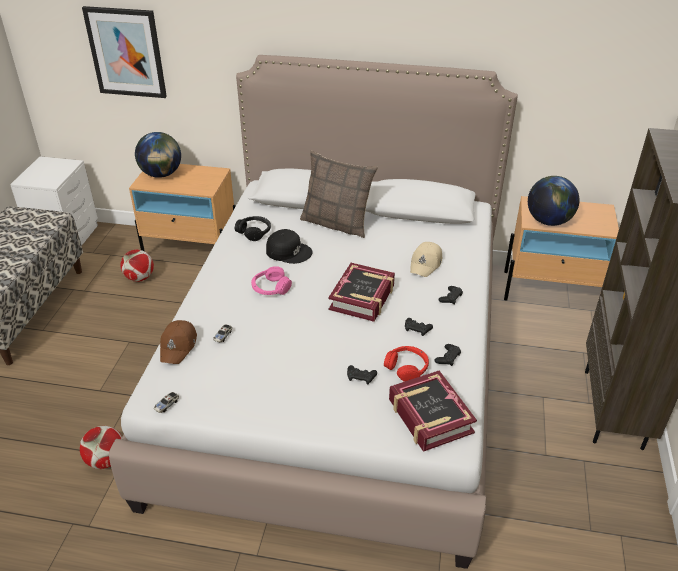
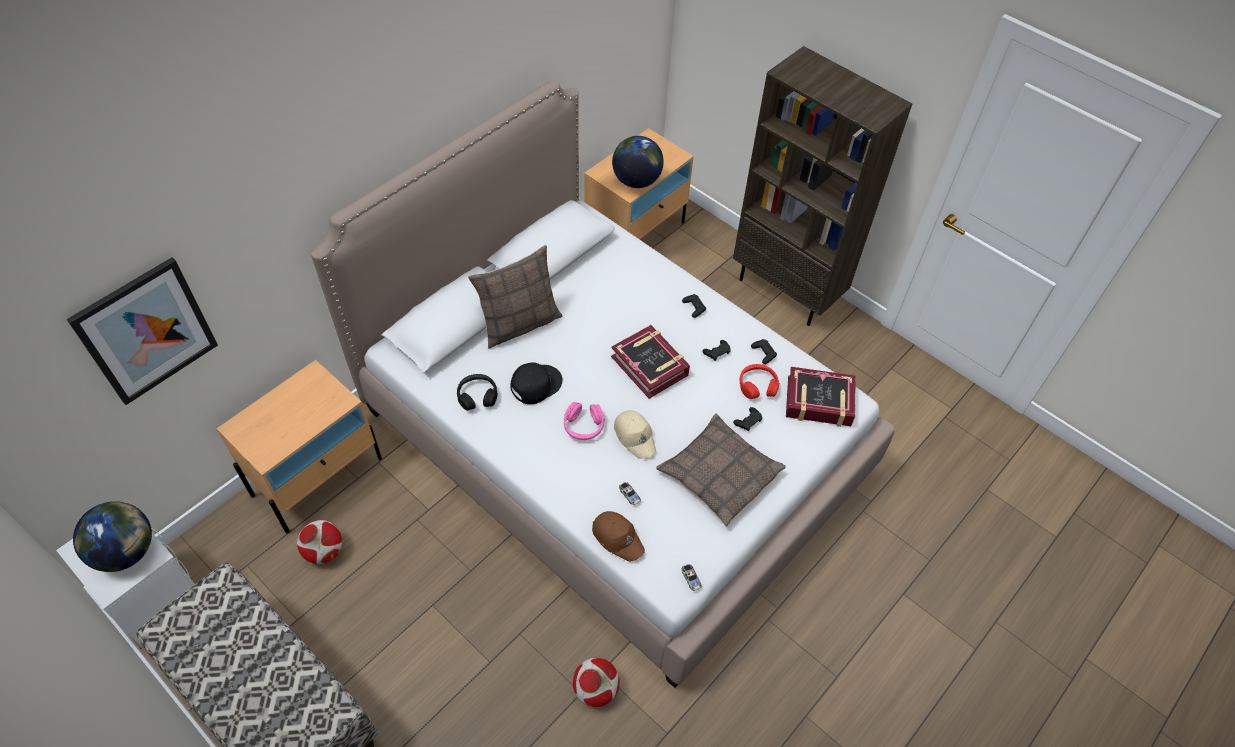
camera: 60 degrees left, 15 degrees up
(161, 174) = (263, 430): globe -> globe (126, 551)
(287, 381) = (719, 474): none -> pillow
(426, 264) = (636, 296): beige cap -> beige cap (635, 436)

